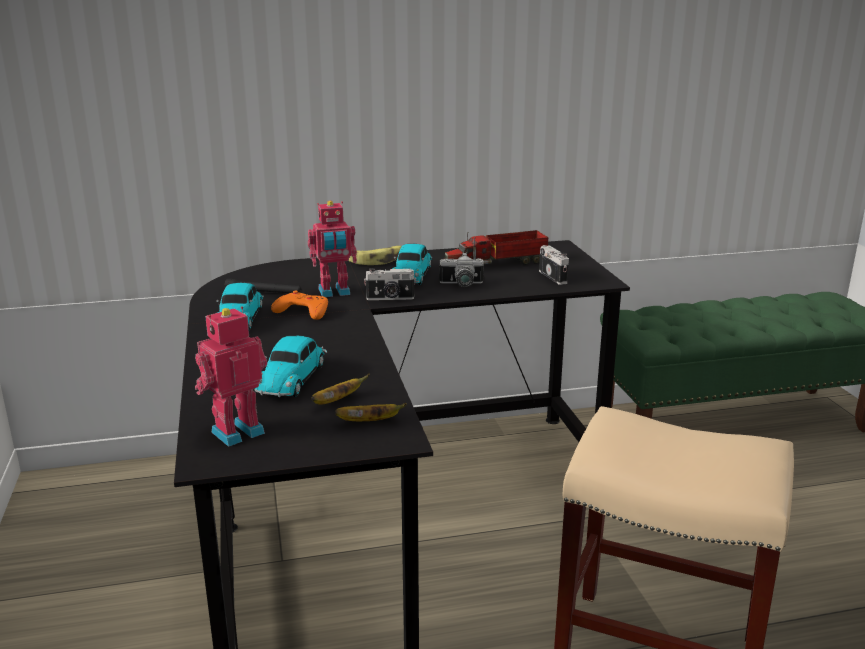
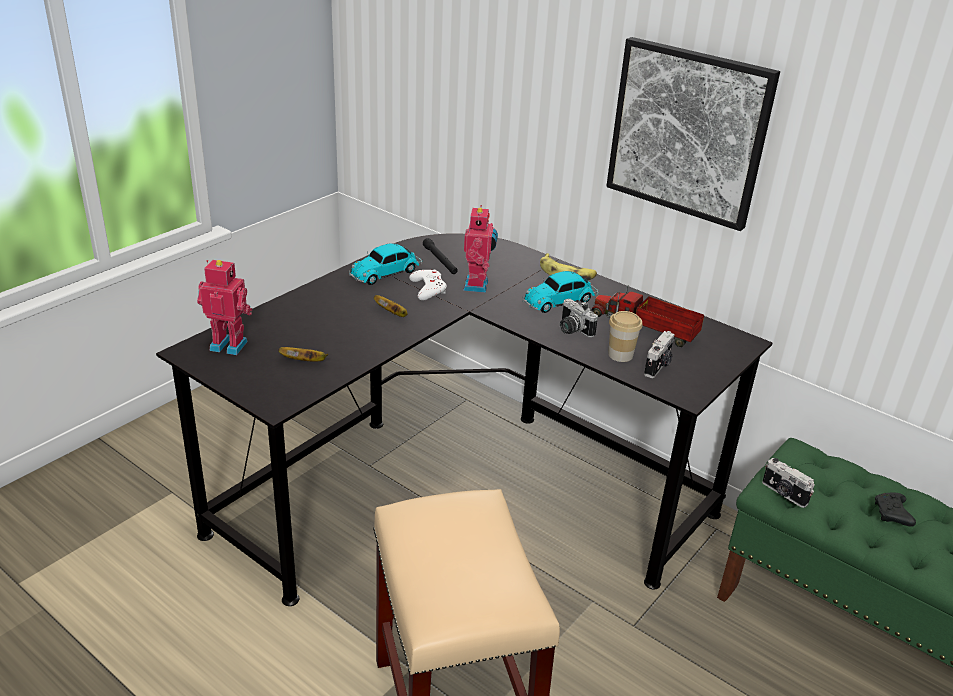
camera: 50 degrees right, 10 degrees up
(293, 377) = (321, 331): toy car -> none
(302, 311) = (428, 288): orange game controller -> white game controller
(334, 292) = (478, 285): toy robot -> toy robot turned 120 degrees counterclockwise
(370, 421) = (288, 385): banana -> banana (392, 313)
(390, 298) = (499, 311): camera -> camera (783, 494)
(456, 81) = (688, 132): none -> picture
(521, 282) = (620, 355): none -> cup
(720, 315) = (892, 515): none -> black game controller

